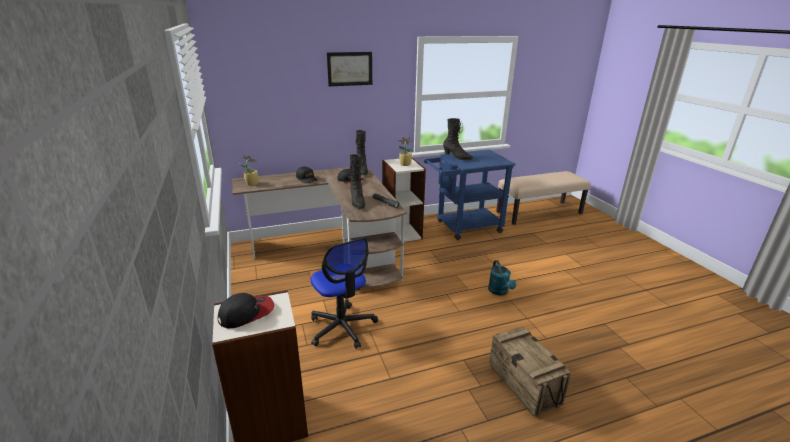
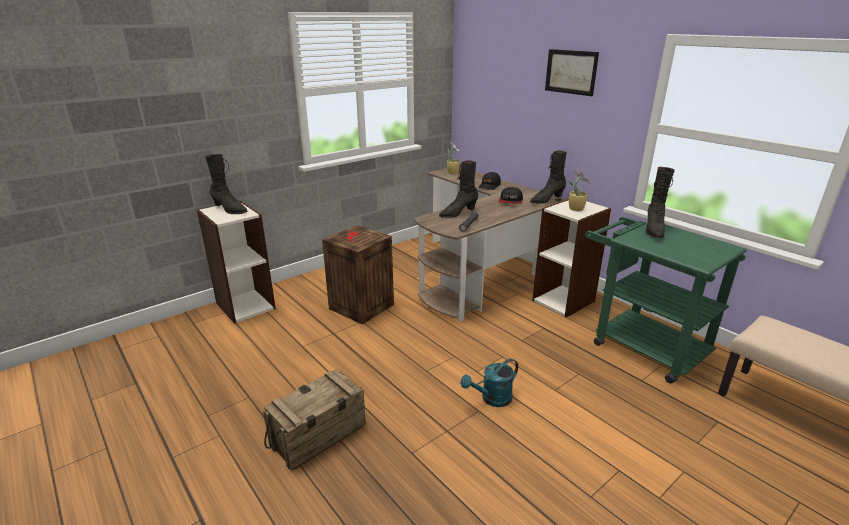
camera: 70 degrees right, 0 degrees up
(247, 313) = (229, 210): cap -> black boot
(342, 327) = (360, 307): office chair -> crate
(463, 227) = (640, 344): blue cart -> green cart

